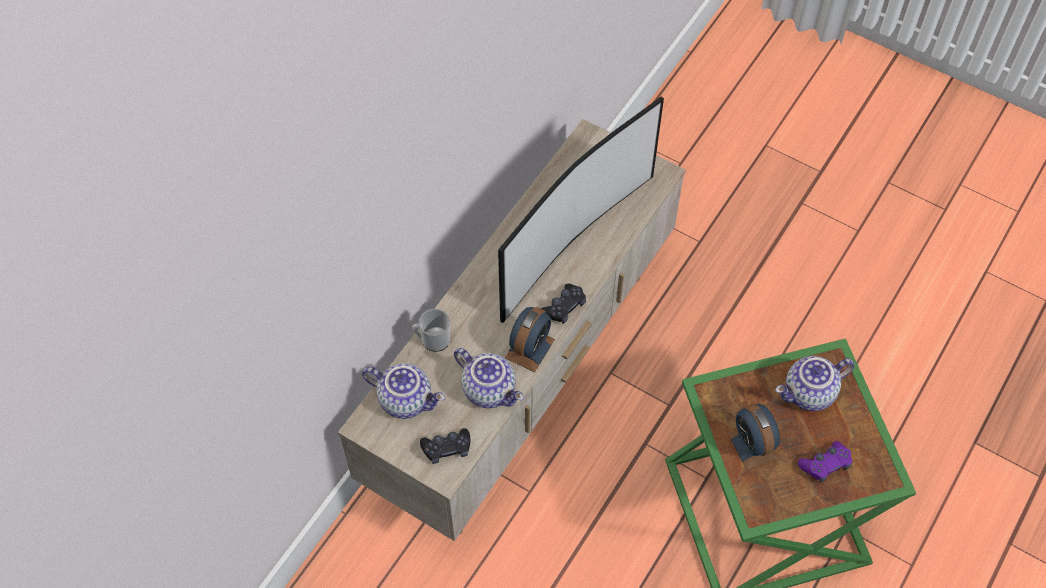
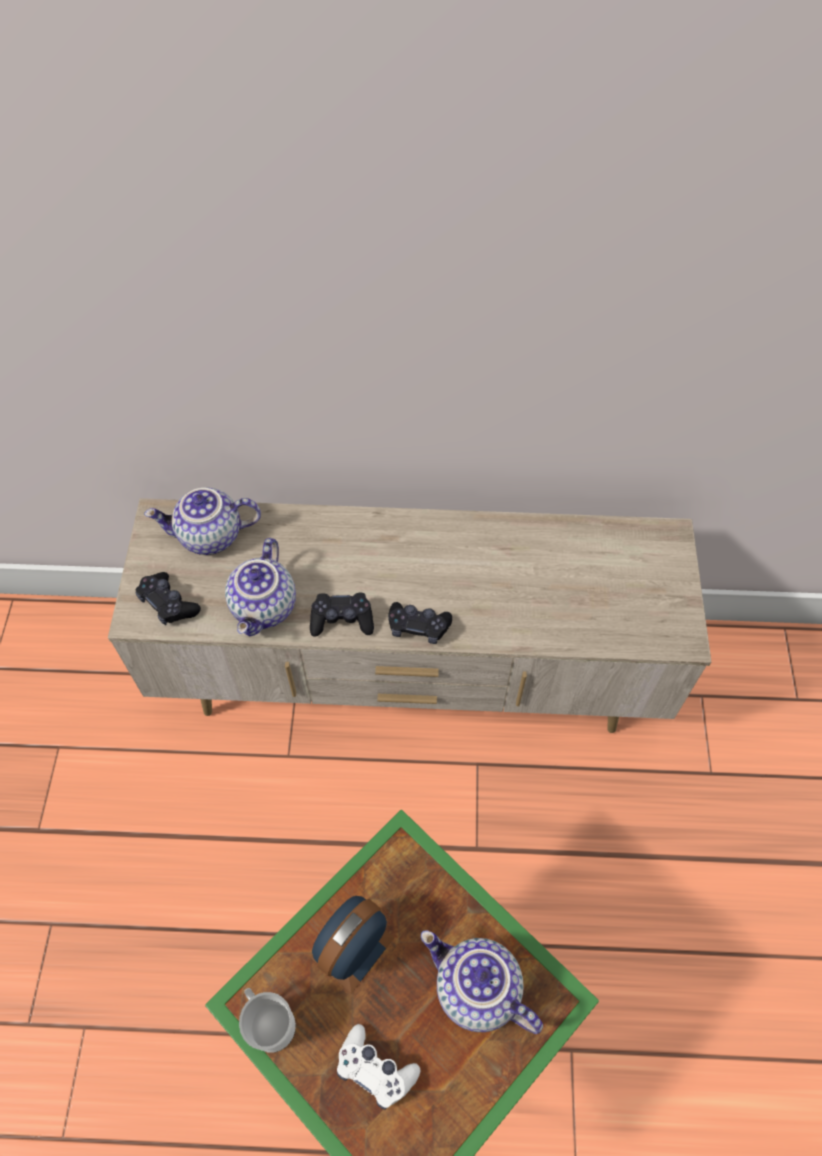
camera: 60 degrees right, 0 degrees up
(406, 399) = (210, 537): teapot -> teapot turned 90 degrees clockwise
(432, 340) = (296, 523): mug -> mug (269, 1022)
(529, 348) = (342, 620): alarm clock -> black game controller
(572, 241) = (514, 591): television -> none
(825, 465) = (375, 1069): purple game controller -> white game controller

